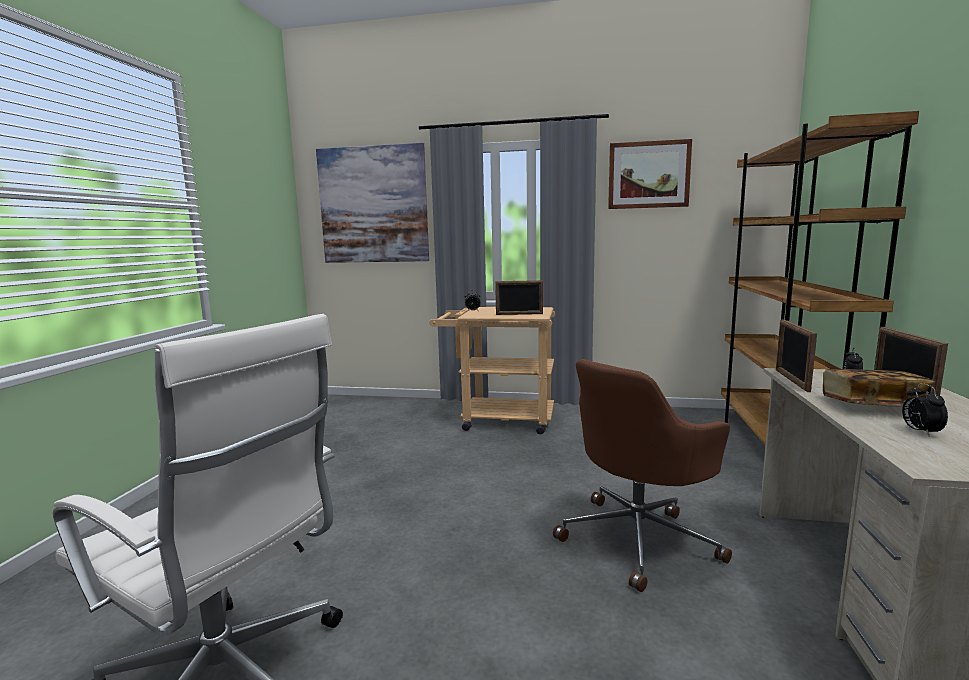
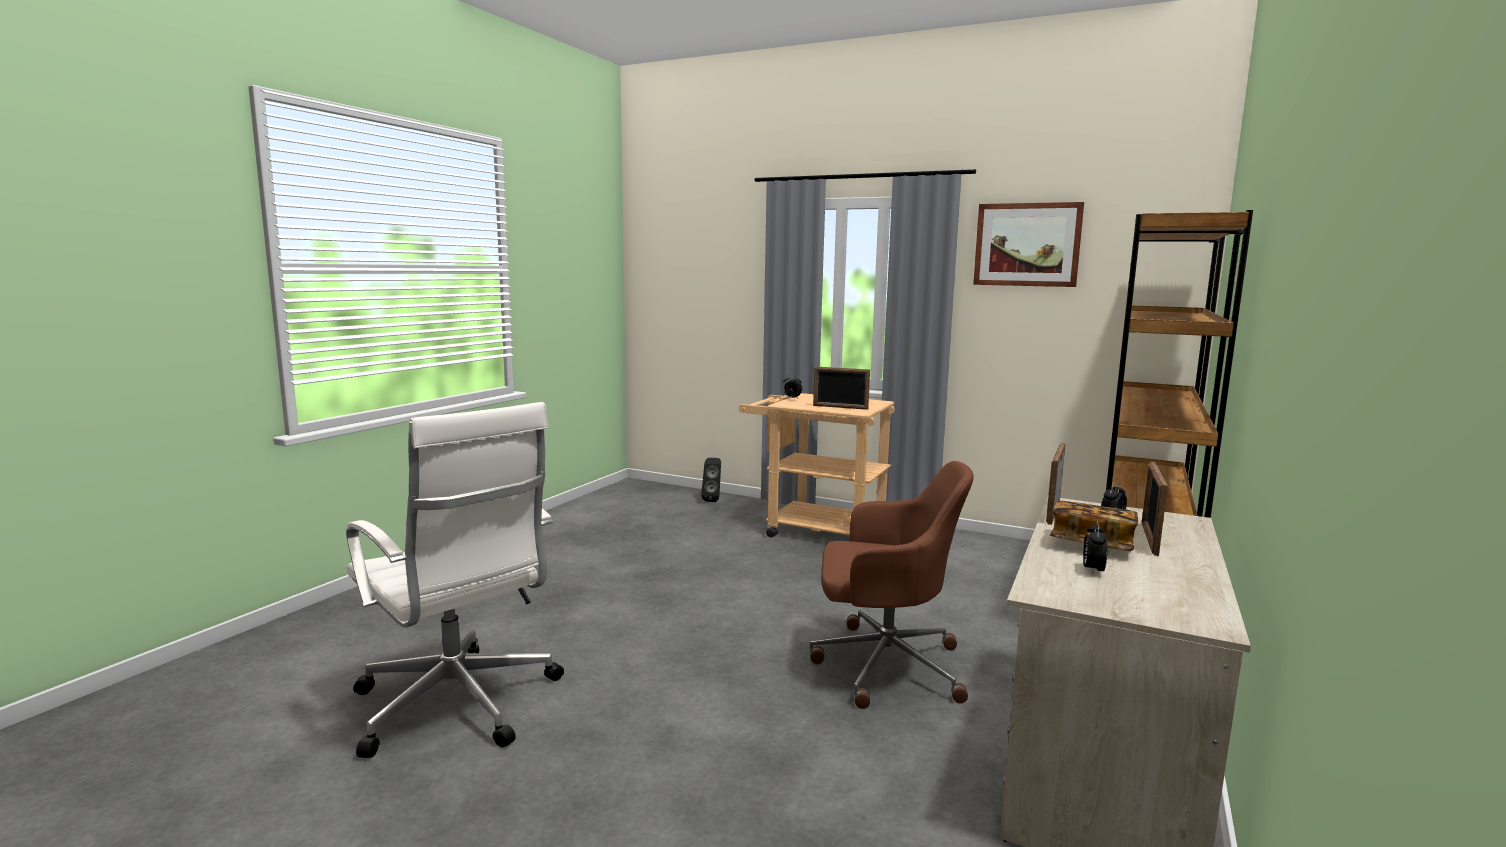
camera: 15 degrees right, 0 degrees up
(373, 205) = (703, 265): picture -> none
(399, 404) = (713, 500): none -> black speaker
(639, 538) = (884, 665): brown office chair -> brown office chair turned 150 degrees counterclockwise

